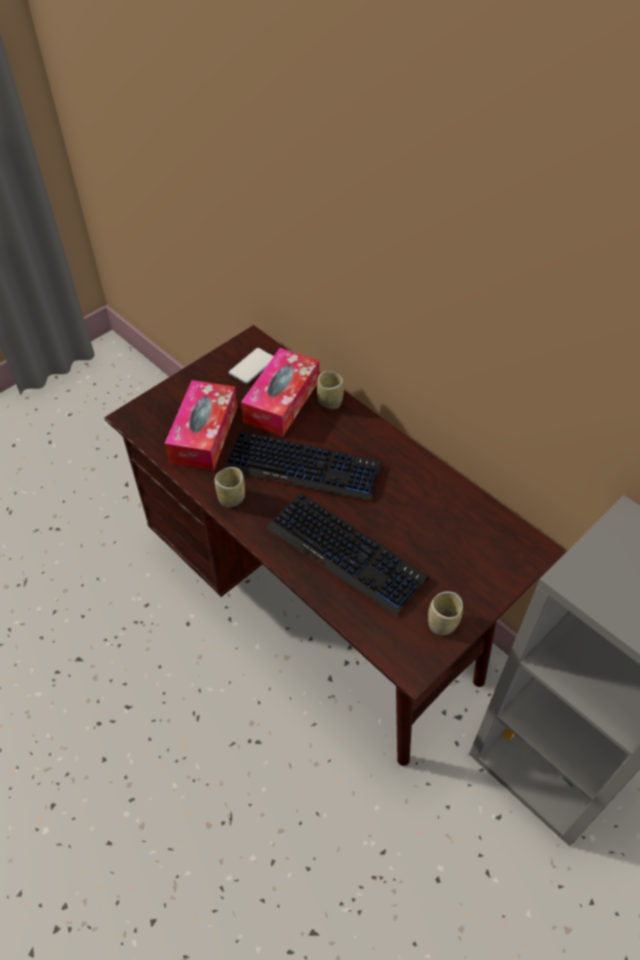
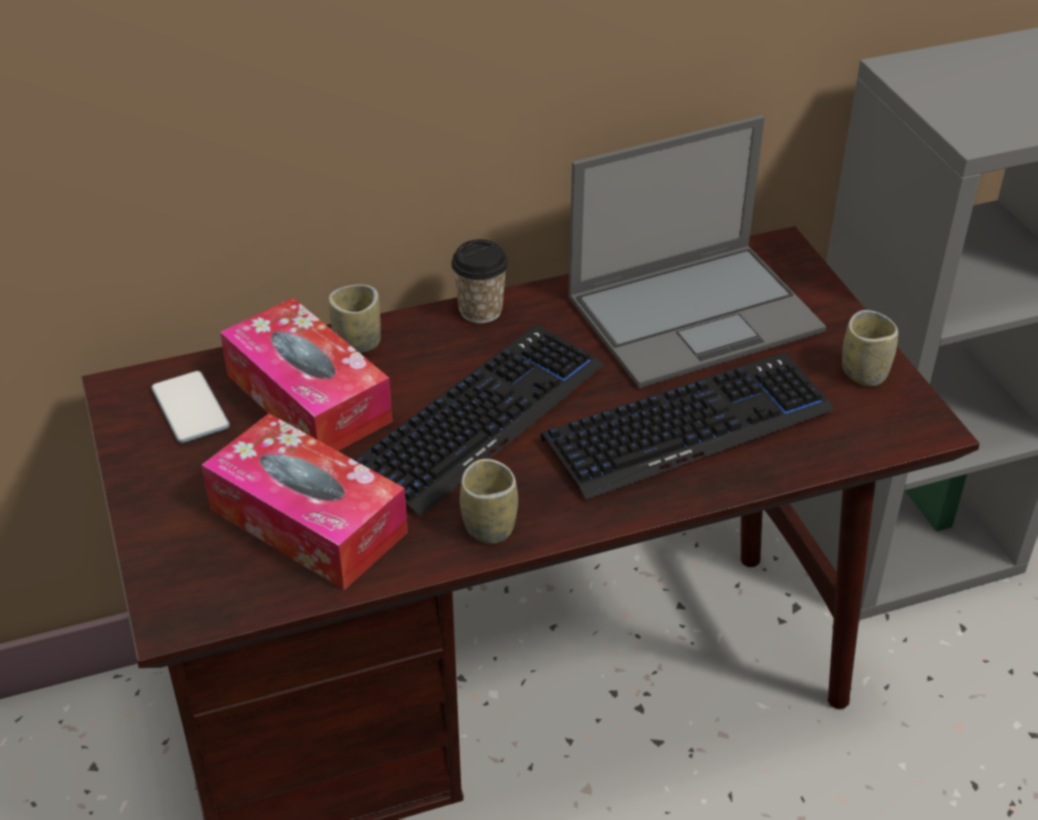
camera: 65 degrees left, 10 degrees down
(385, 436) = (480, 310): none -> cup
(444, 527) = (696, 313): none -> laptop

